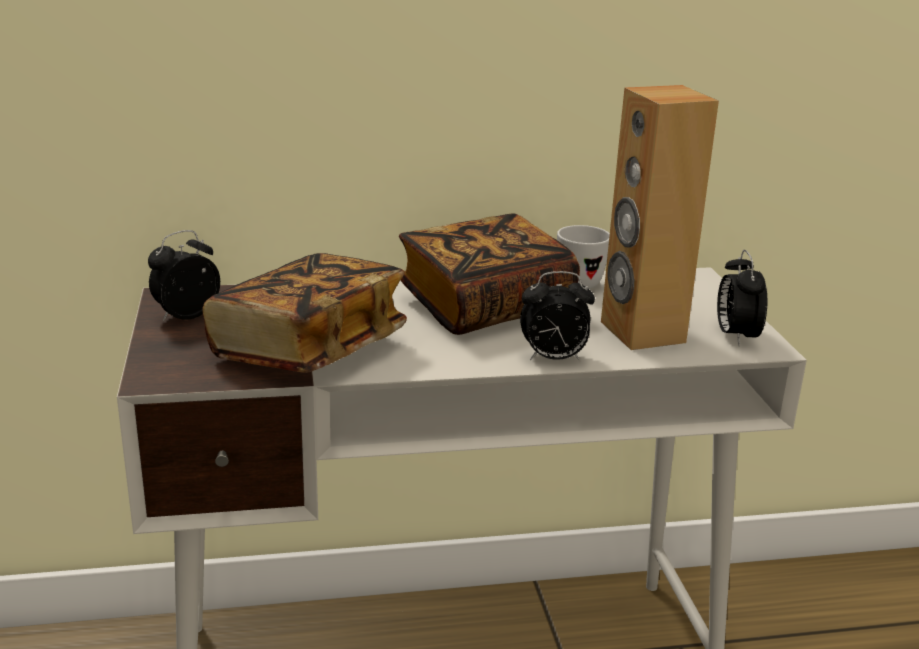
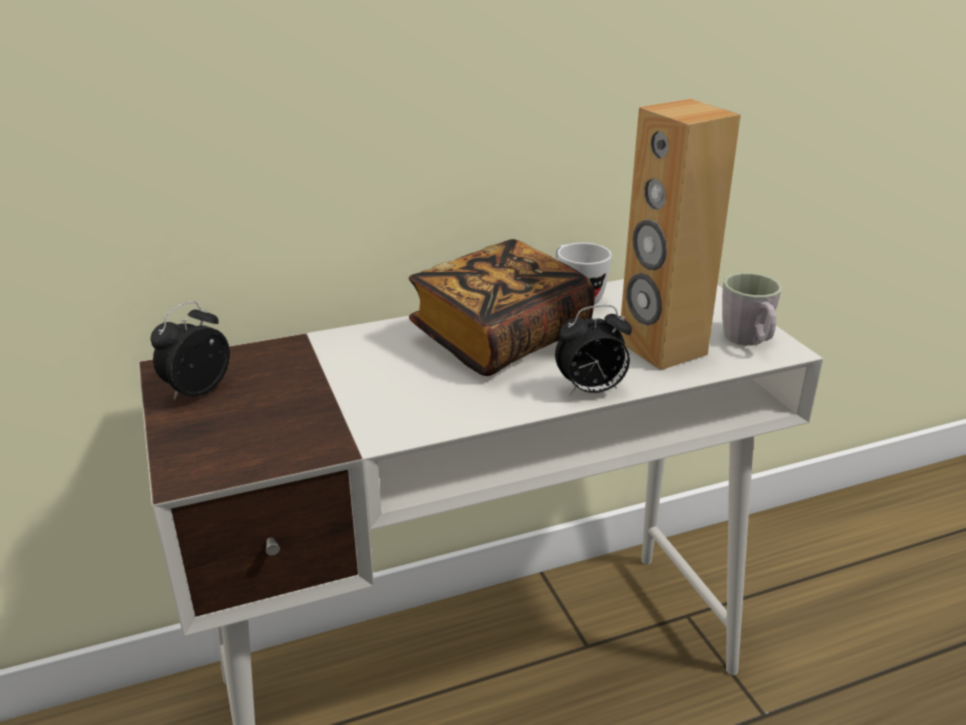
camera: 10 degrees left, 5 degrees up
(308, 349) = (342, 414): book -> none
(735, 336) = (748, 341): alarm clock -> grey mug

